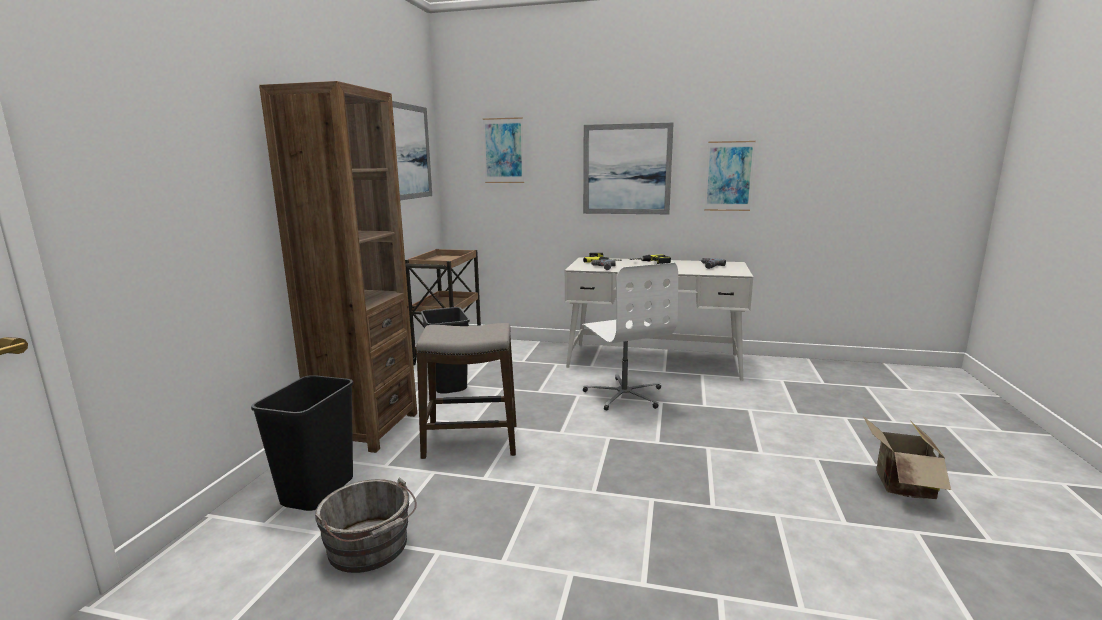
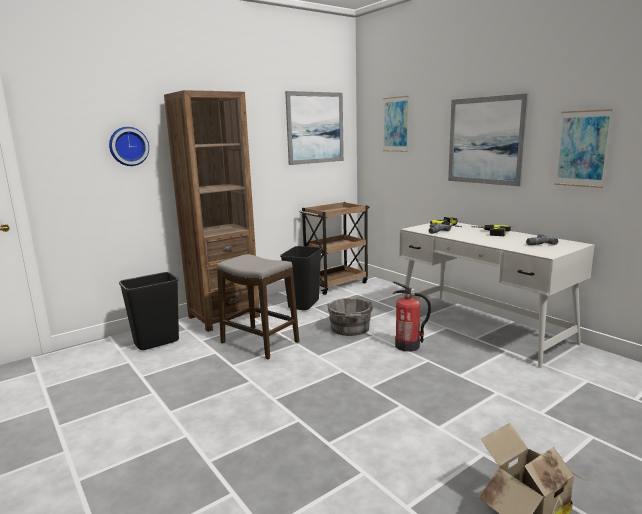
camera: 40 degrees right, 0 degrees up
(213, 170) = (128, 146): none -> wall clock
(370, 548) = (134, 378): grey bucket -> grey bucket (350, 329)
(624, 395) = (407, 346): white office chair -> fire extinguisher

